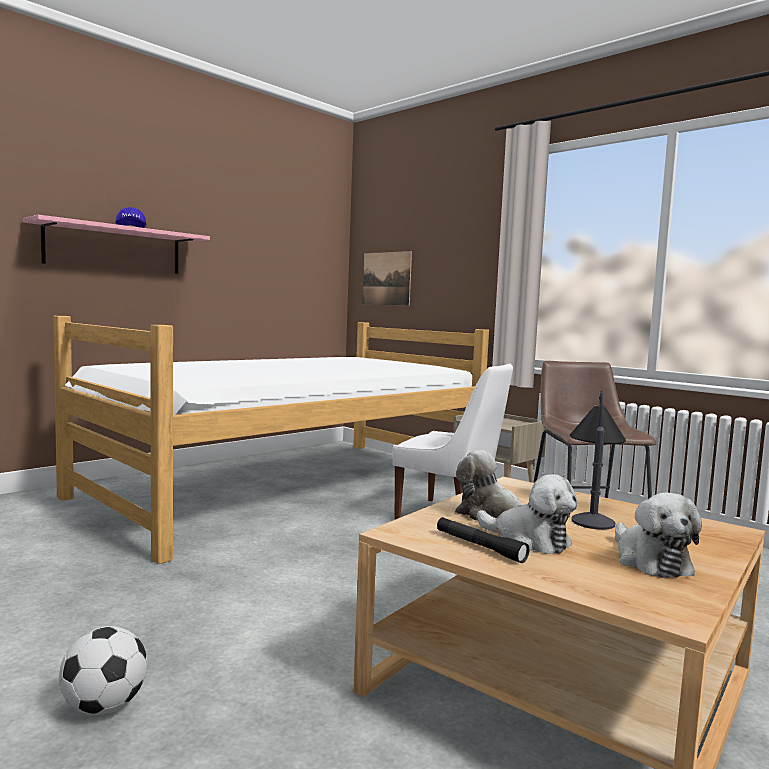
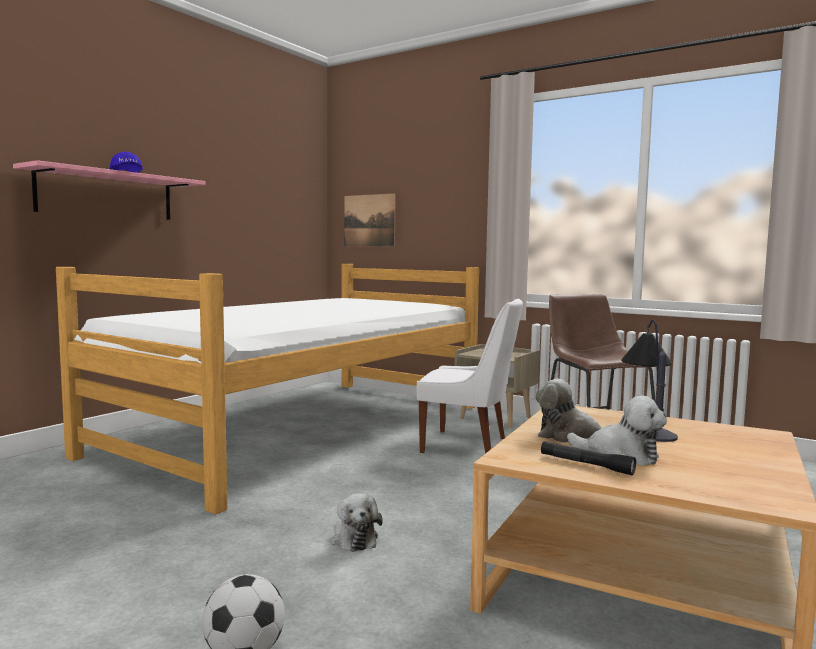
camera: 10 degrees left, 0 degrees up
(650, 561) = (728, 464): plush toy -> plush toy (353, 538)

